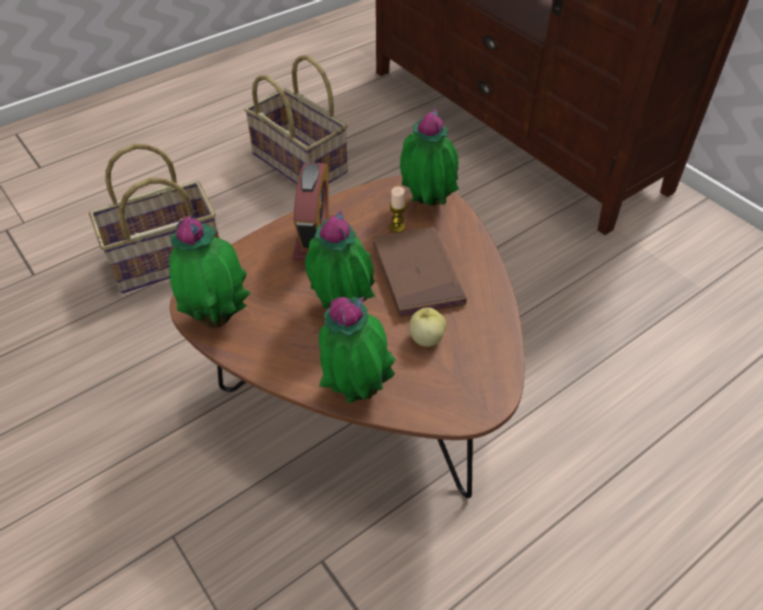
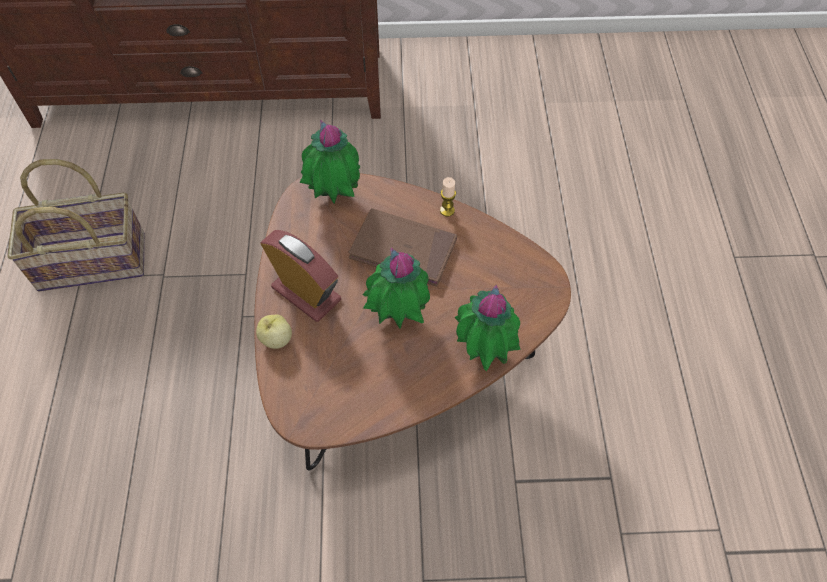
camera: 55 degrees left, 10 degrees up
(166, 261) = (113, 442): basket -> none
(218, 317) = (335, 410): potted plant -> none
(397, 227) = (341, 231): candle -> candle (447, 210)
(426, 338) = (468, 283): apple -> apple (276, 339)

